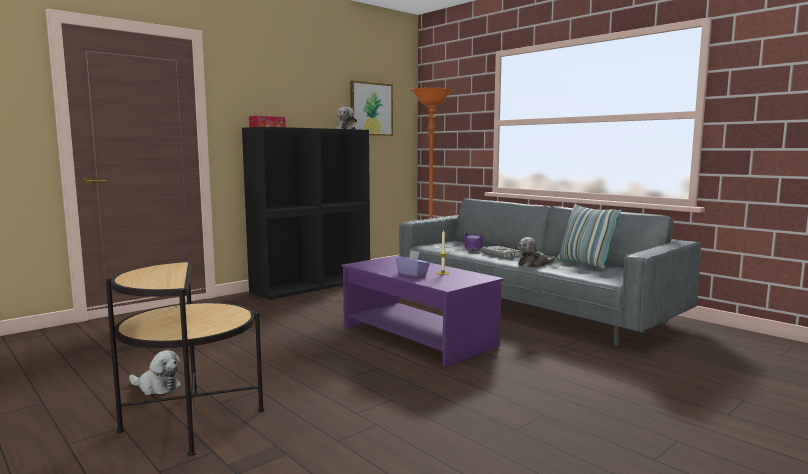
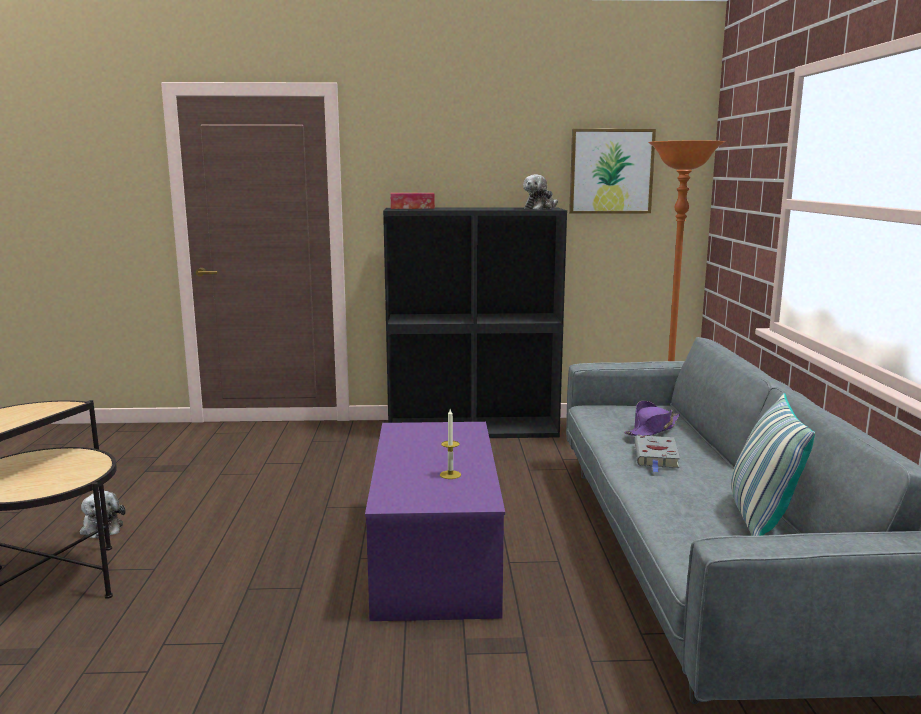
camera: 40 degrees right, 5 degrees up
(412, 274) = (410, 465): purple tissue box -> none
(534, 264) = (656, 493): plush toy -> none

